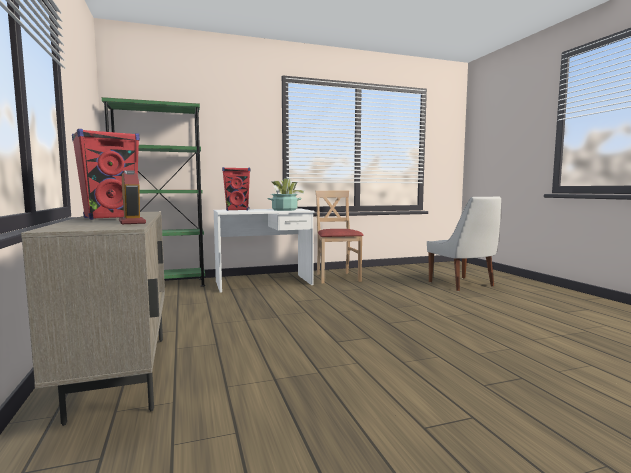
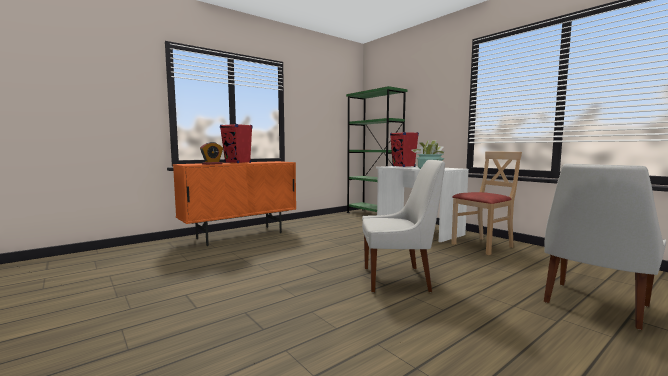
camera: 70 degrees right, 0 degrees up
(122, 373) = (240, 235): beige cabinet -> orange cabinet
(405, 313) = (399, 279): none -> white chair

